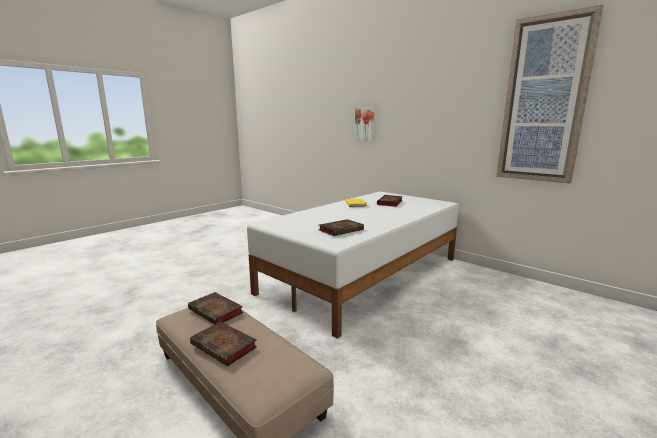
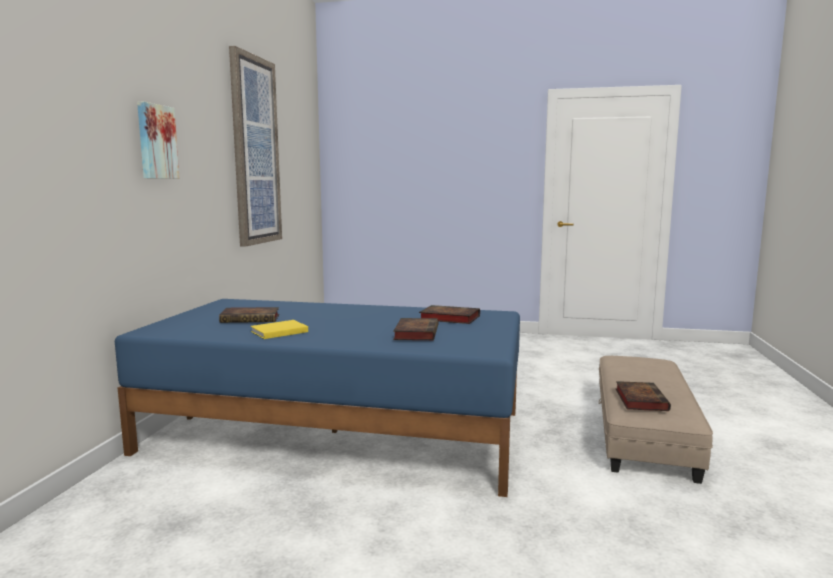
camera: 120 degrees left, 5 degrees down
(225, 346) = (660, 379): book -> book (416, 333)
(364, 275) = (336, 431): white bed -> blue bed
(365, 124) = (47, 173): picture -> picture (156, 142)

